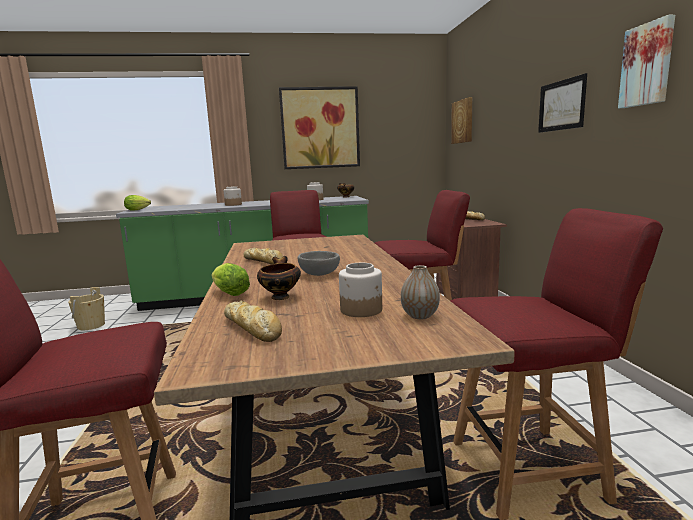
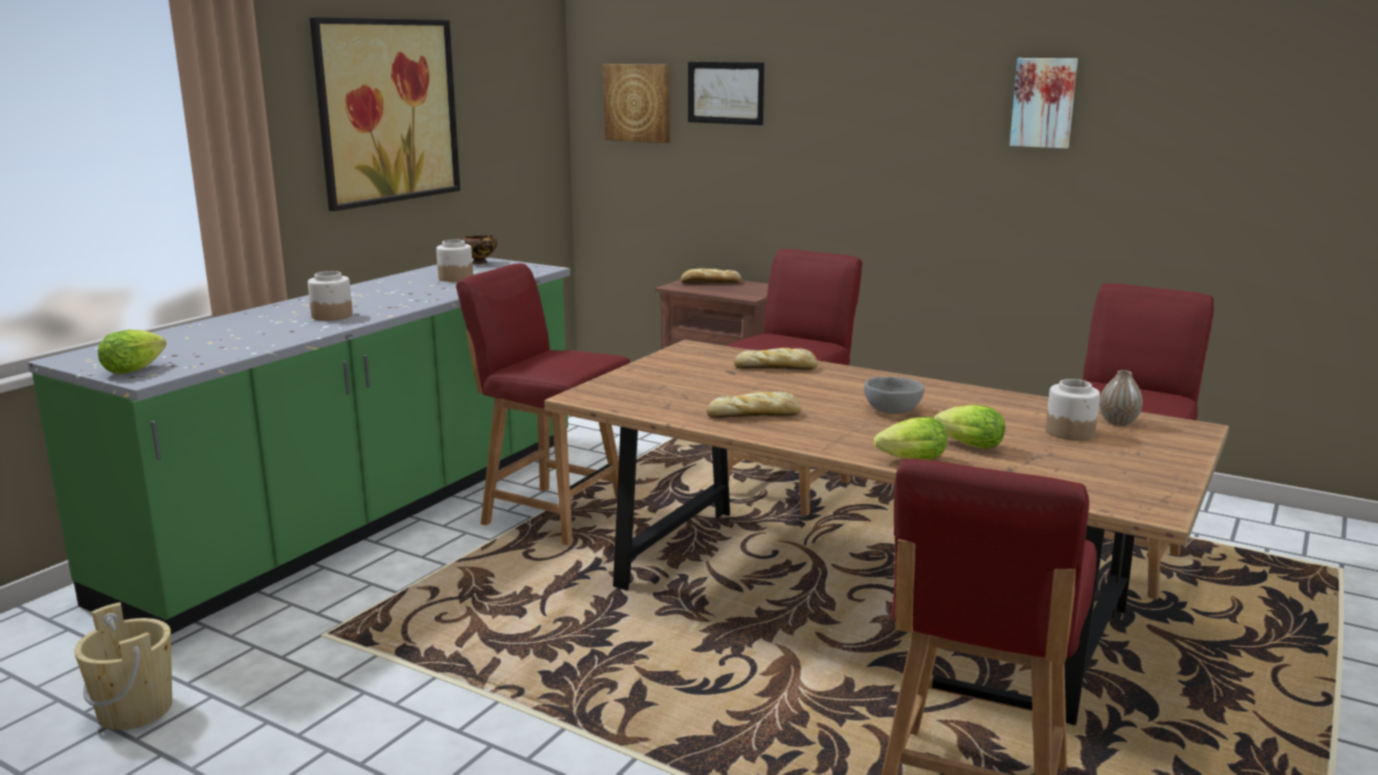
camera: 50 degrees left, 5 degrees up
(253, 328) = (1067, 476): bread -> bread (777, 367)
(280, 296) = (966, 445): bowl -> lettuce
(561, 105) = (902, 122): picture -> picture (725, 93)

